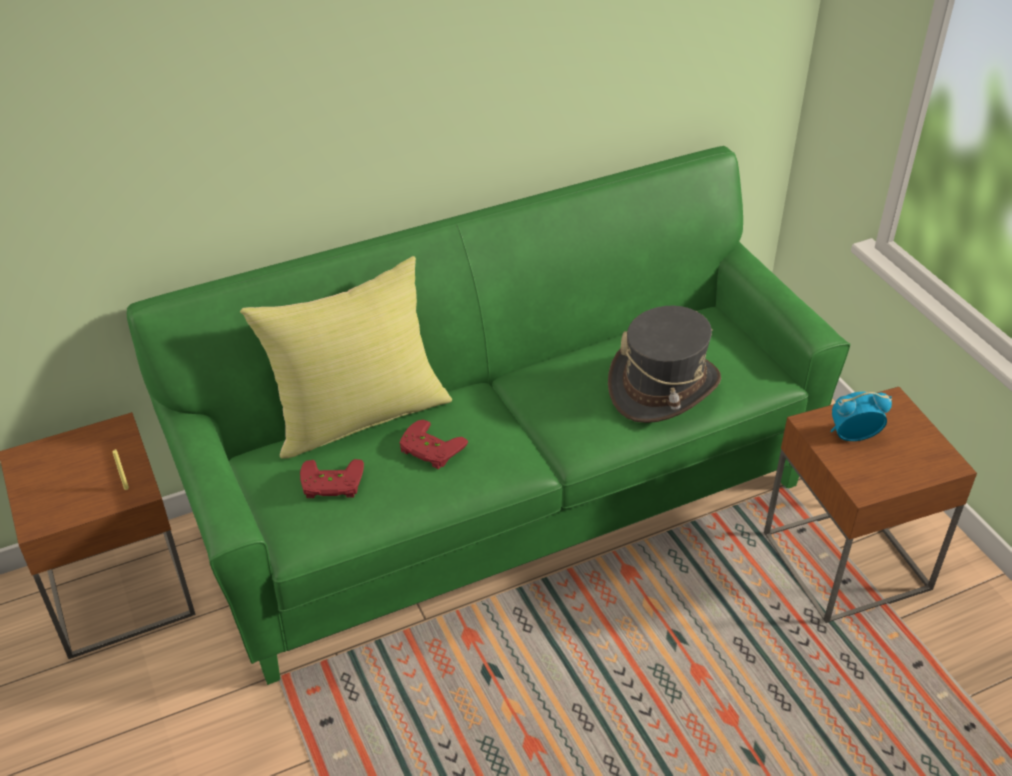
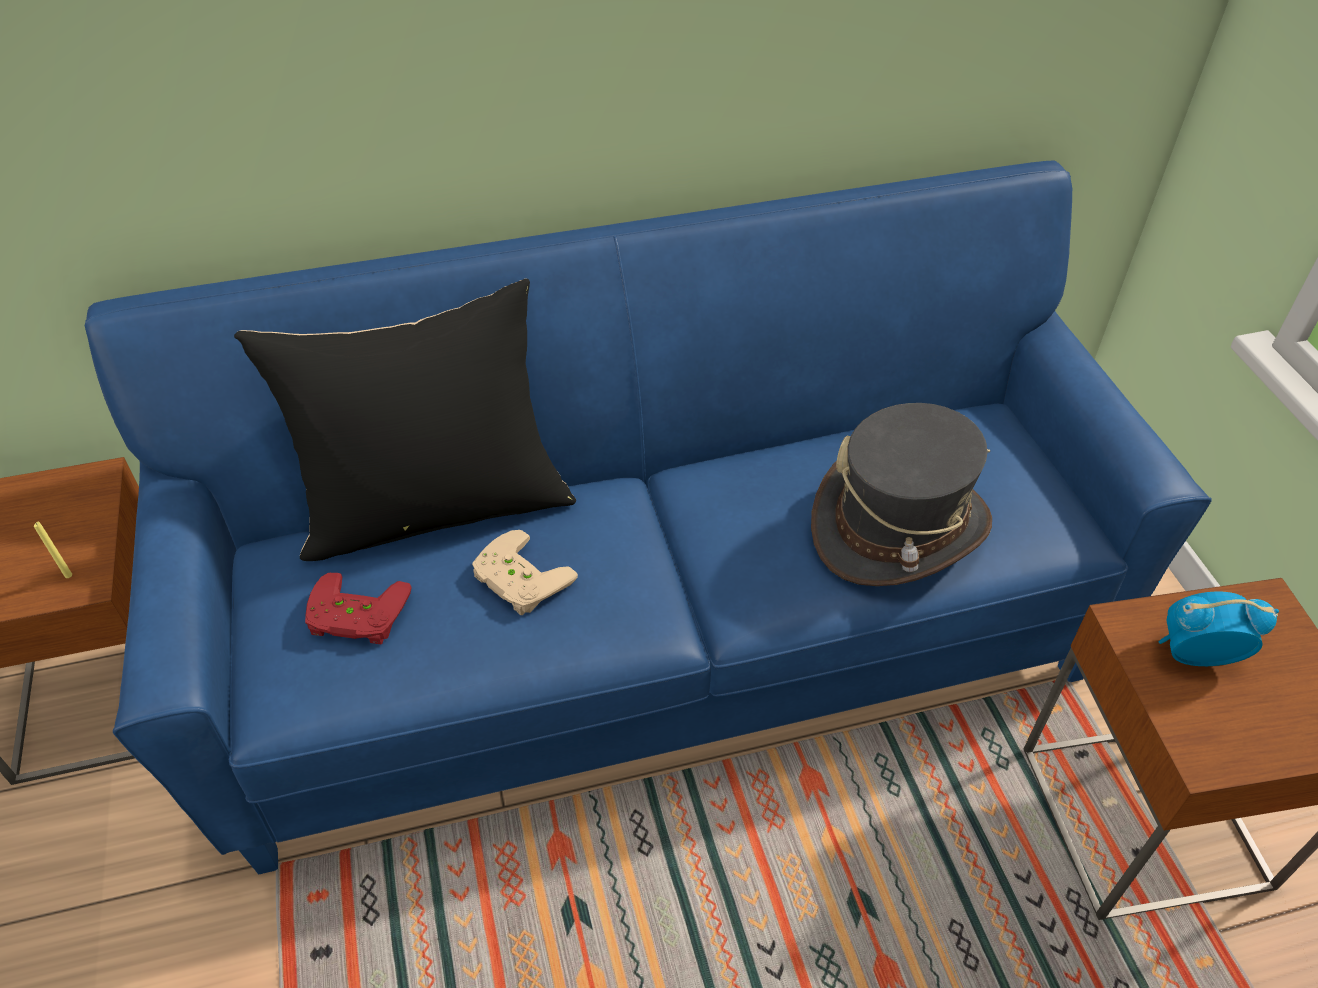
camera: 10 degrees right, 5 degrees up
(359, 415) = (435, 506): yellow pillow -> black pillow
(429, 450) = (517, 580): red game controller -> beige game controller
(505, 505) = (657, 645): green sofa -> blue sofa

